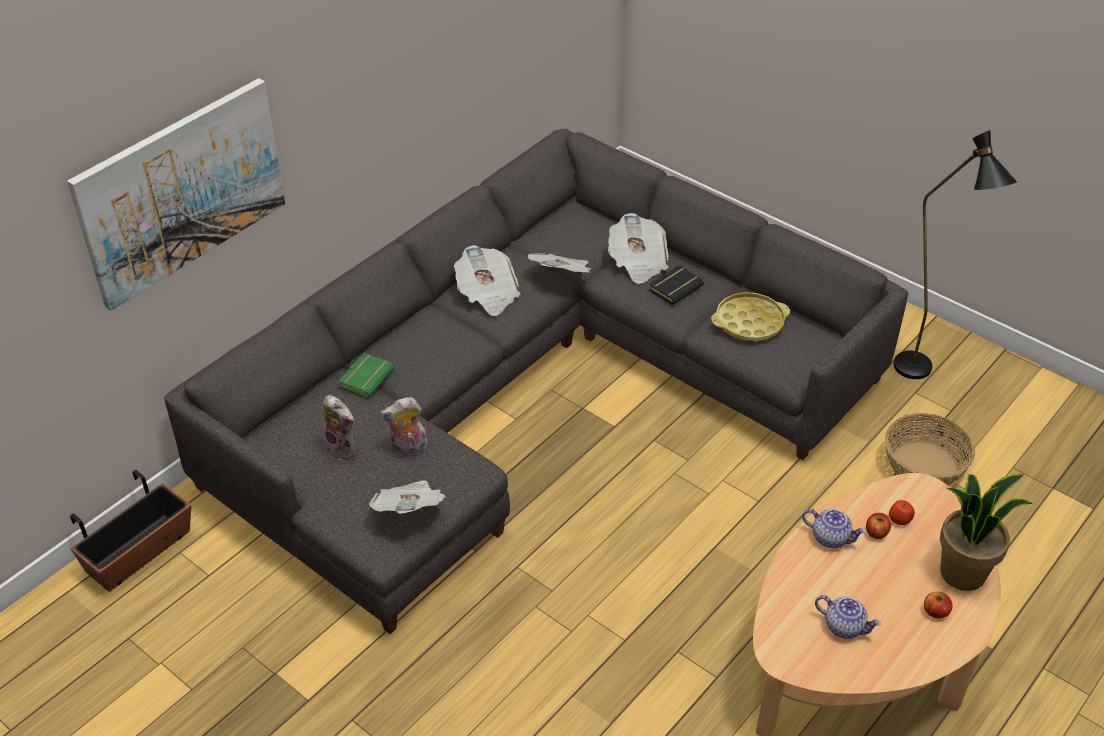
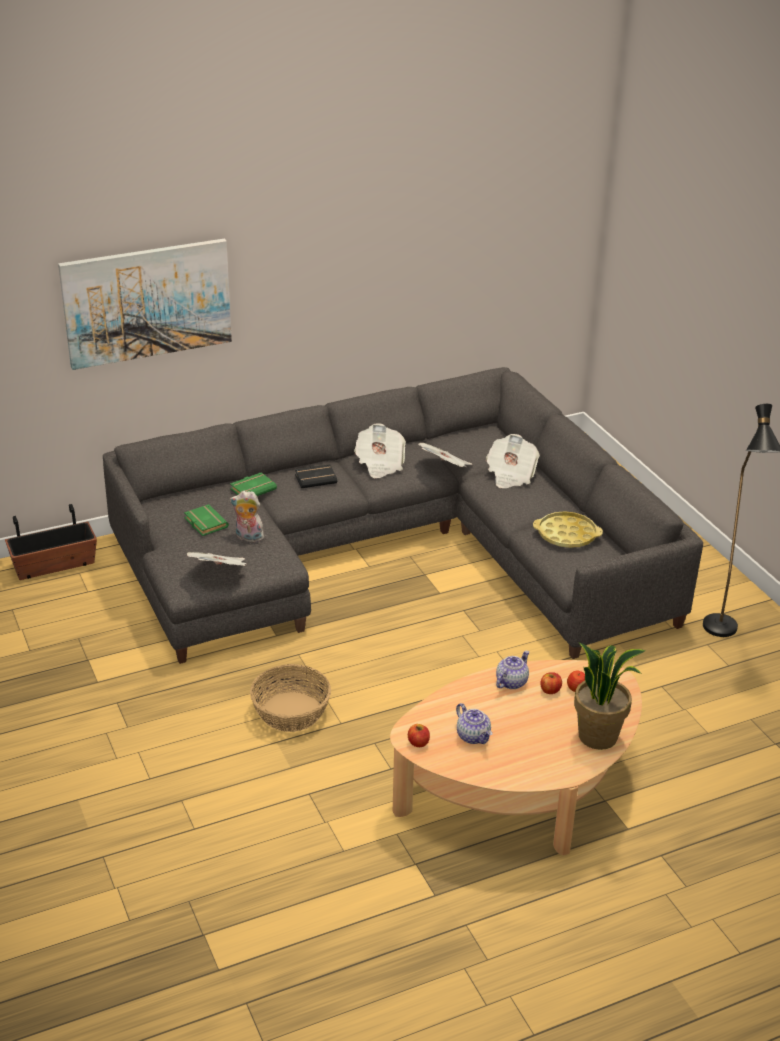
camera: 25 degrees right, 10 degrees down
(343, 447) = (204, 523): plush toy -> green book
(675, 287) = (526, 497): black book -> black book (316, 479)
(831, 537) = (511, 682): teapot -> teapot turned 105 degrees counterclockwise
(923, 465) = (672, 693): basket -> basket (291, 711)
(935, 612) = (553, 752): apple -> apple (418, 743)

